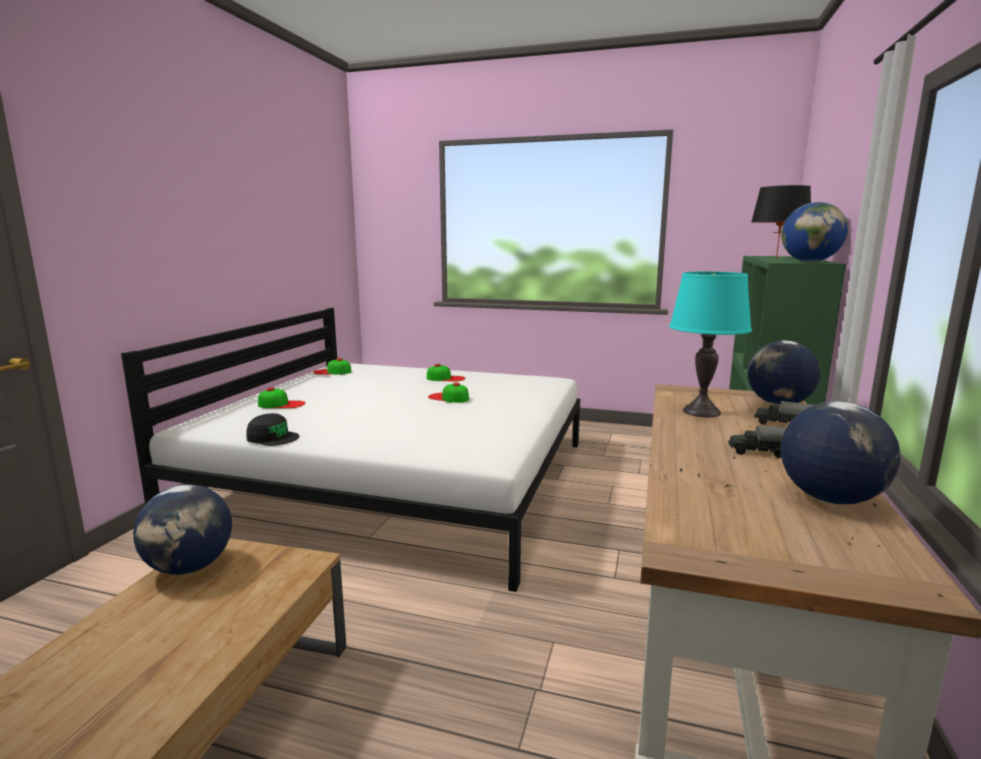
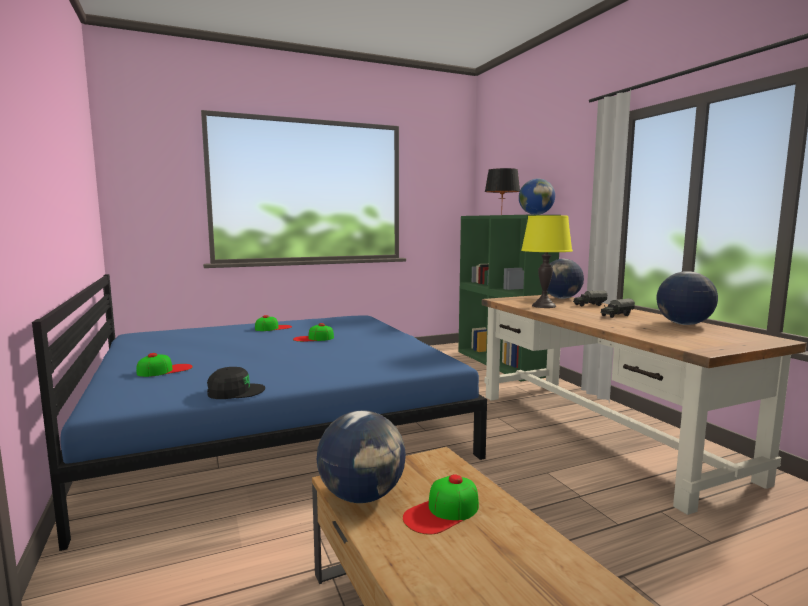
camera: 40 degrees left, 5 degrees down
(332, 372) = (146, 339): cap -> cap (442, 512)
(398, 478) = (273, 425): white bed -> blue bed
(701, 412) = (544, 306): turquoise table lamp -> yellow table lamp

